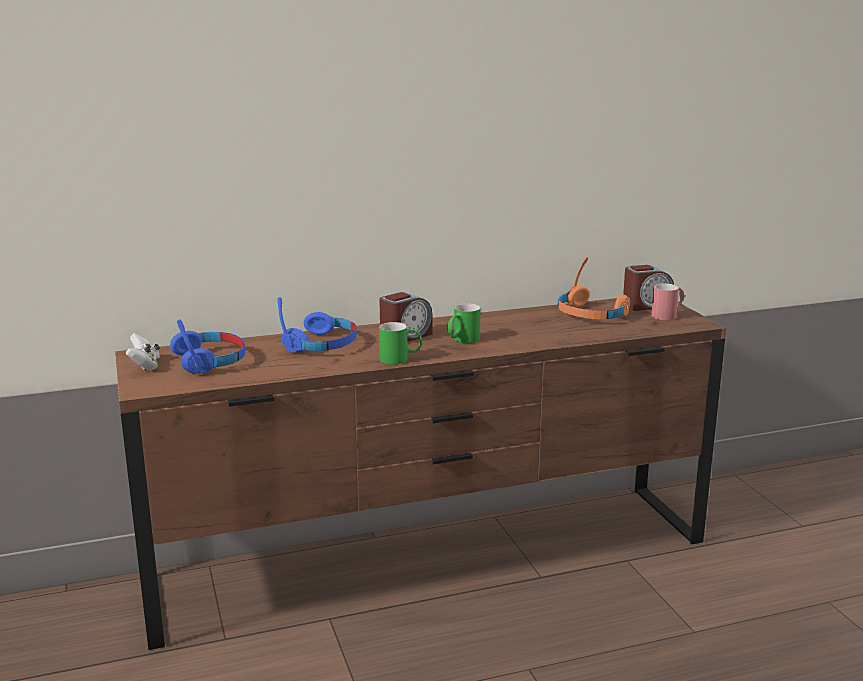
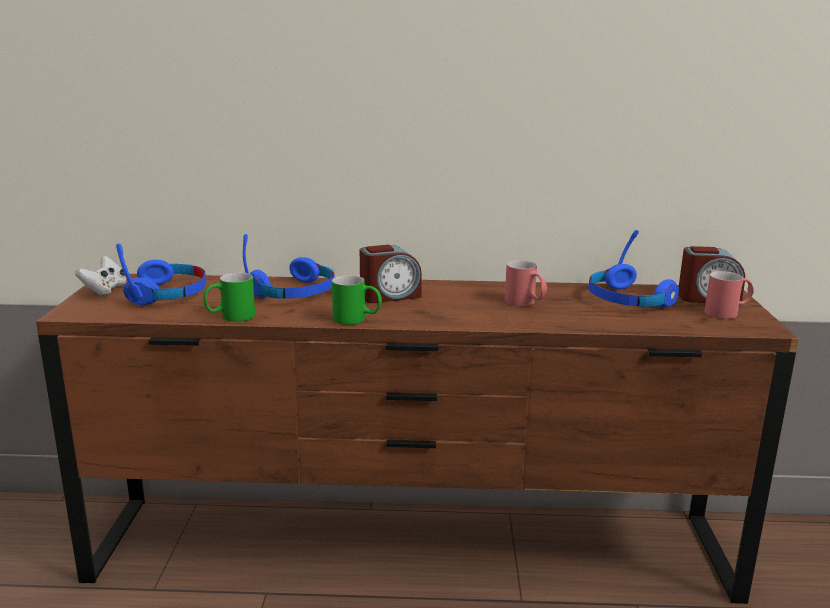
camera: 20 degrees right, 0 degrees up
(462, 341) = (446, 309): green mug -> green mug (230, 317)
(518, 328) = (525, 303): none -> red mug
(591, 315) = (628, 300): orange headphones -> blue headphones

